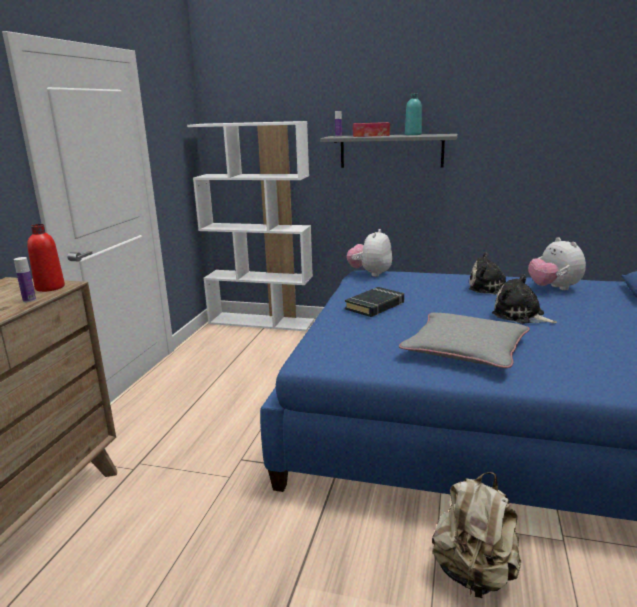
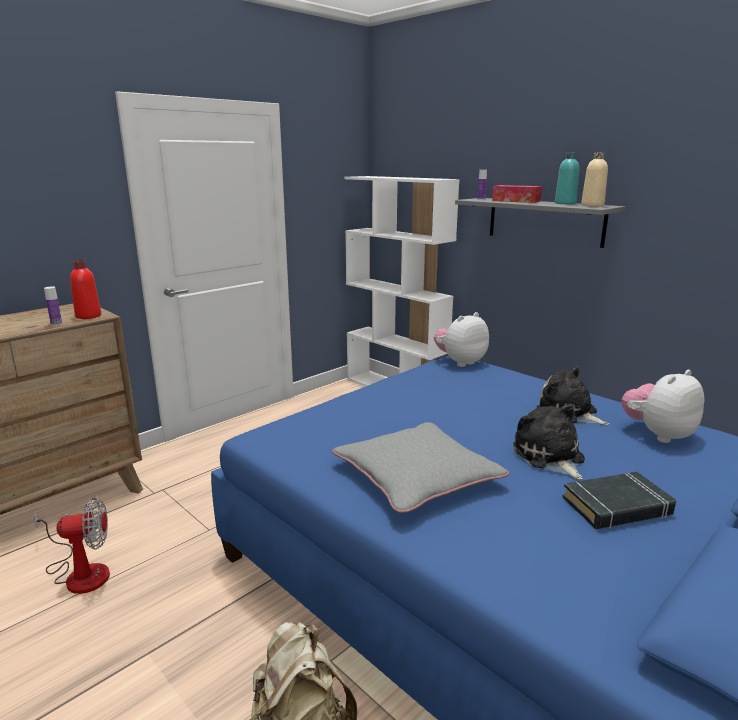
camera: 30 degrees right, 0 degrees up
(144, 560) = (80, 572): none -> fan
(375, 306) = (404, 399): black book -> black book (617, 507)
(438, 134) = (592, 205): none -> beige bottle
(554, 288) = (658, 434): plush toy -> plush toy turned 45 degrees clockwise

